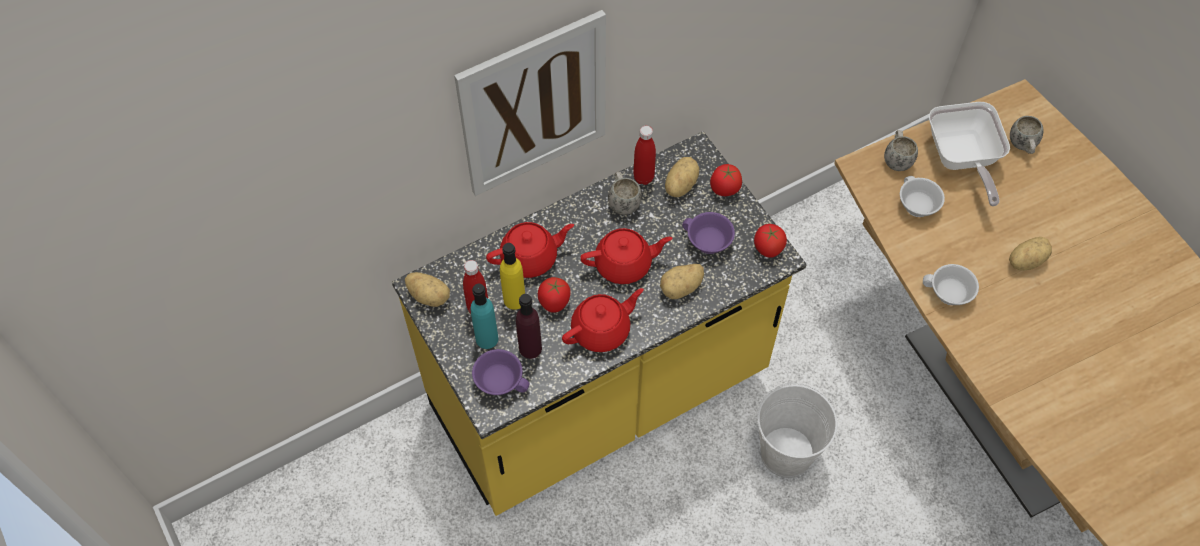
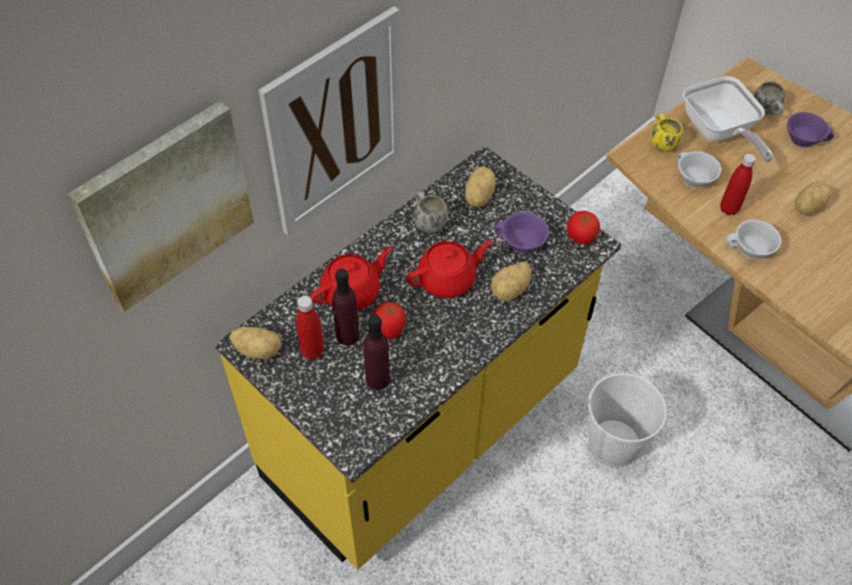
camera: 15 degrees left, 5 degrees down
(355, 162) = (165, 205): none -> picture
(487, 338) = (330, 379): turquoise bottle -> none
(501, 380) = (357, 417): purple cup -> purple cup (803, 138)
(514, 299) = (347, 335): yellow bottle -> purple bottle
(602, 330) = (445, 346): red teapot -> none
(643, 177) = (441, 196): red bottle -> red bottle (729, 209)
(724, 189) = (521, 192): tomato -> none
(896, 159) = (661, 142): white mug -> yellow mug

